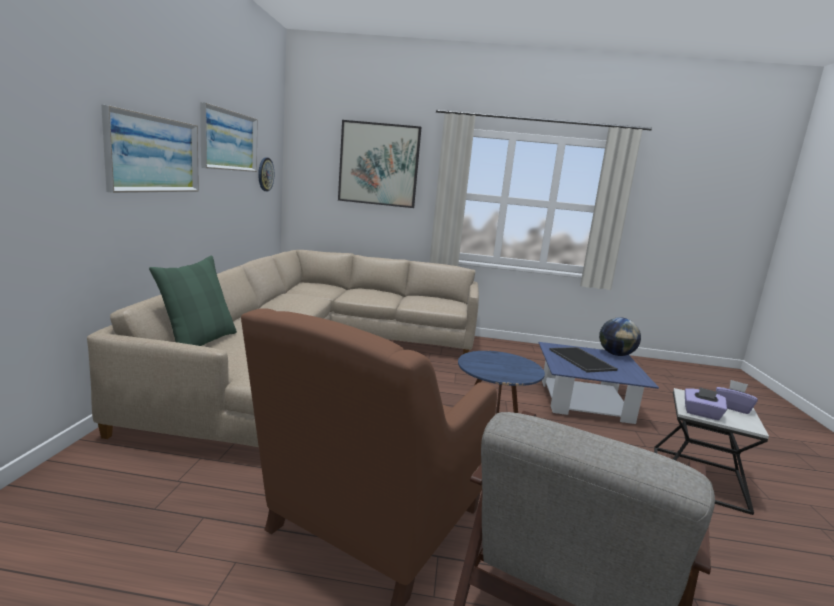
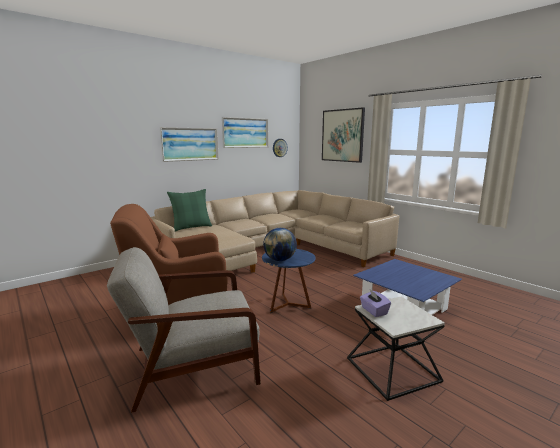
camera: 45 degrees right, 0 degrees up
(583, 360) = (401, 274): tray -> none
(616, 354) = (445, 277): globe -> globe (280, 260)
(732, 407) = (417, 317): purple tissue box -> none

